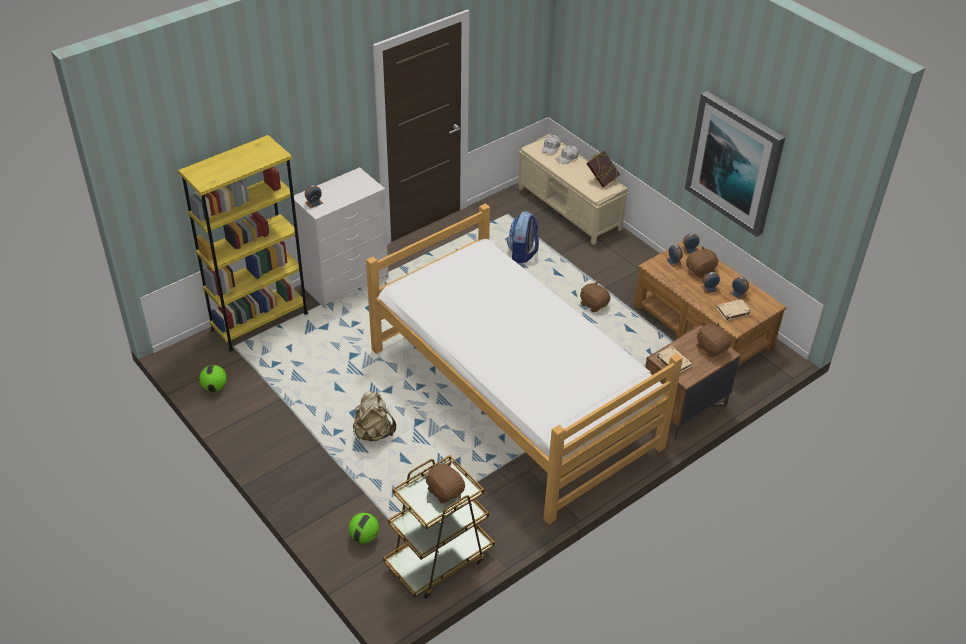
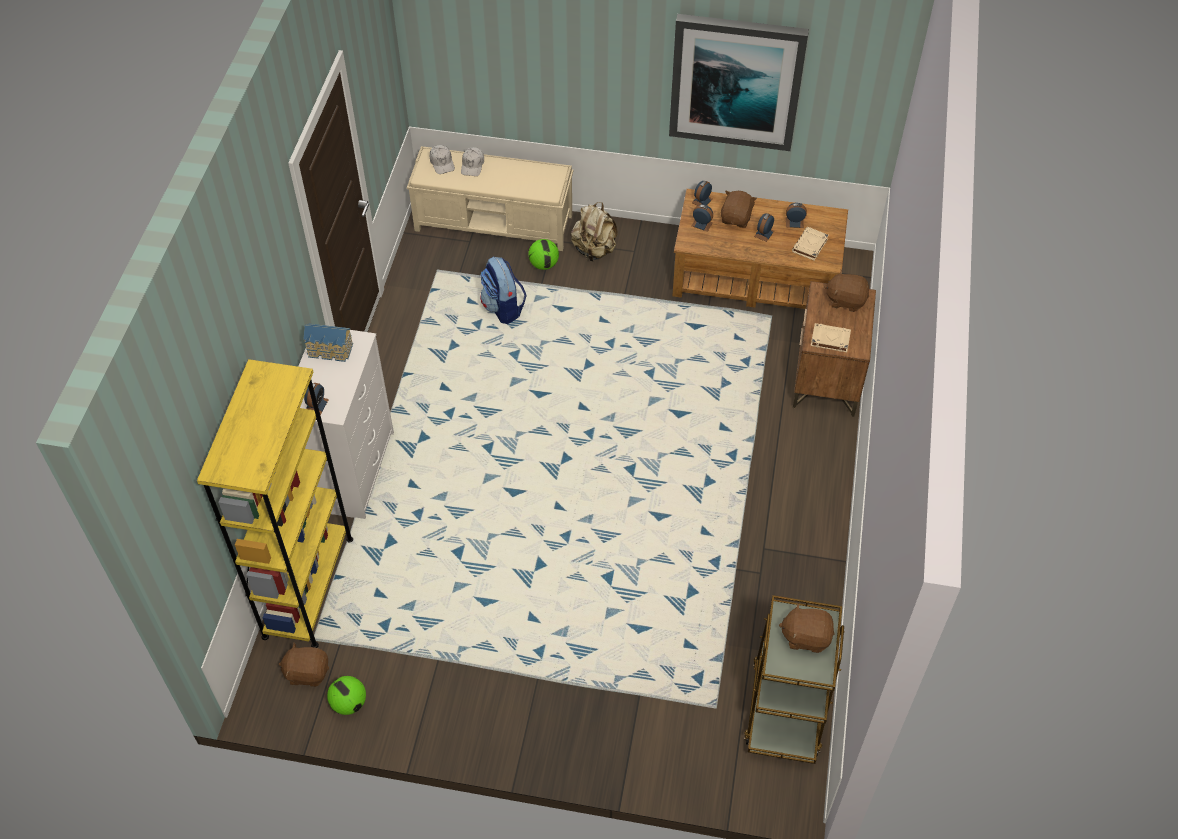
camera: 40 degrees left, 10 degrees up
(351, 183) = (330, 351): none -> toy house
(364, 537) = (693, 742): football -> football (544, 264)
(373, 433) = (577, 623): beige backpack -> beige backpack (594, 250)
(512, 398) = (667, 481): bed -> none
(593, 304) = (634, 320): brown plush toy -> brown plush toy (307, 672)
(601, 180) = (537, 172): book -> none

